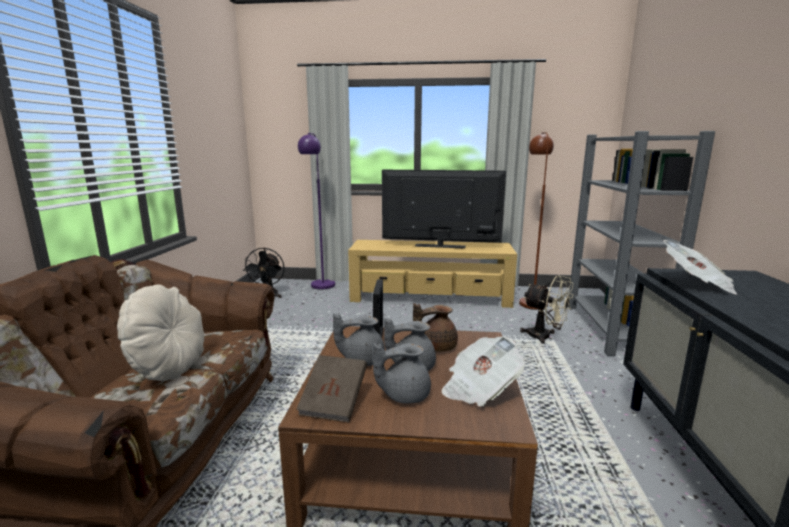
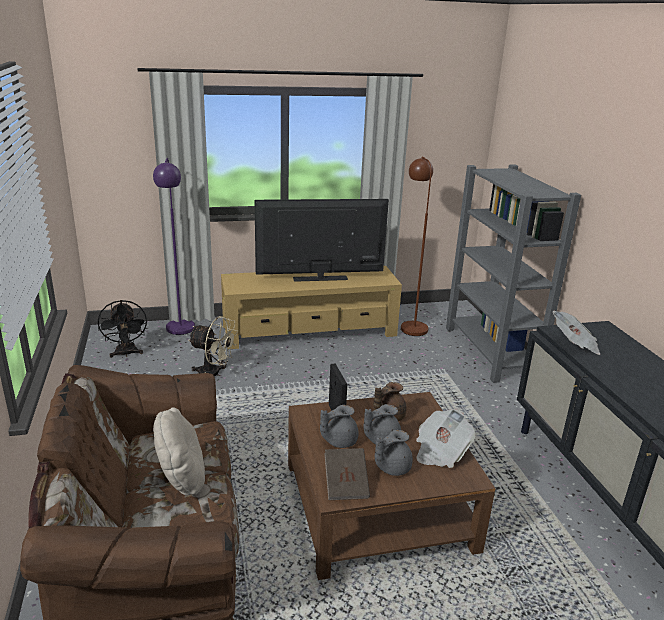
camera: 20 degrees left, 10 degrees up
(545, 337) = (438, 370): beige fan -> beige fan (214, 374)

